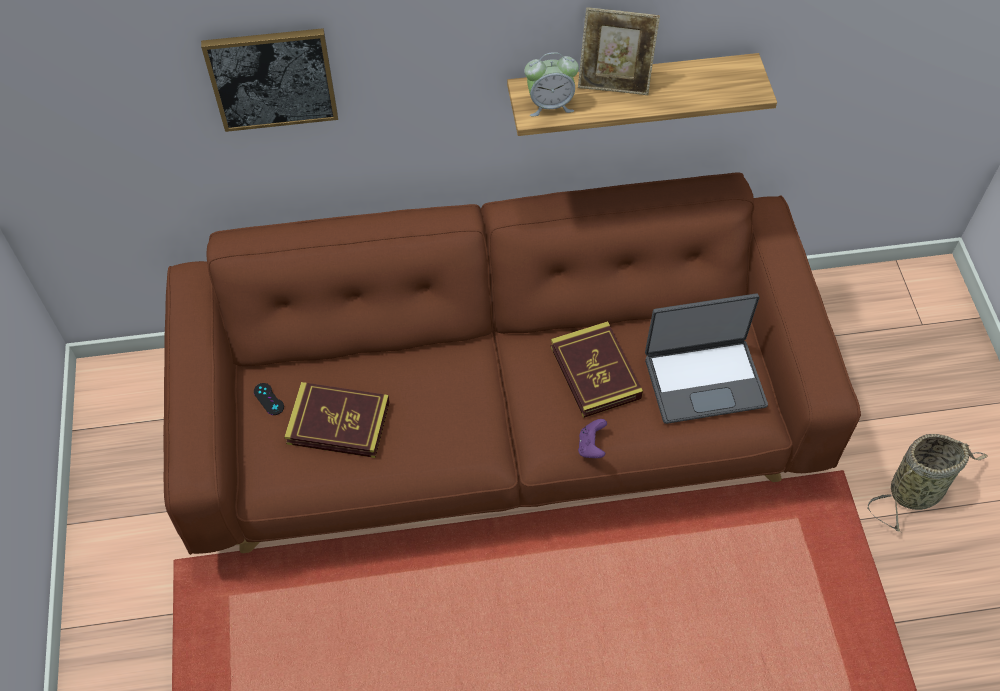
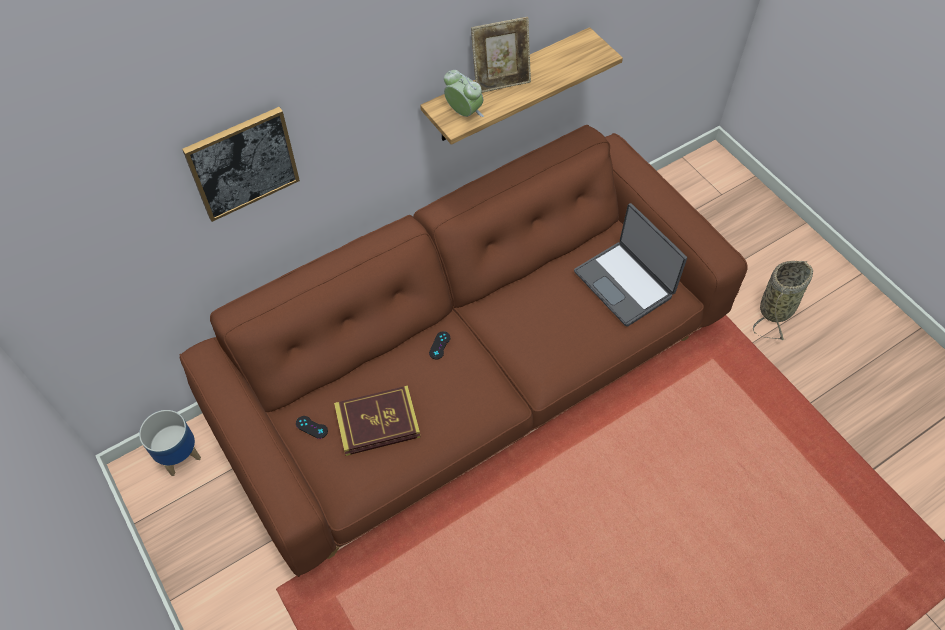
camera: 25 degrees left, 0 degrees up
(151, 379) = (180, 455): none -> planter
(451, 366) = (439, 345): none -> black game controller
(550, 104) = (463, 113): alarm clock -> alarm clock turned 105 degrees counterclockwise
(591, 446) = (573, 362): purple game controller -> none
(595, 372) = (547, 308): book -> none
(704, 379) = (625, 283): laptop -> laptop turned 90 degrees clockwise

